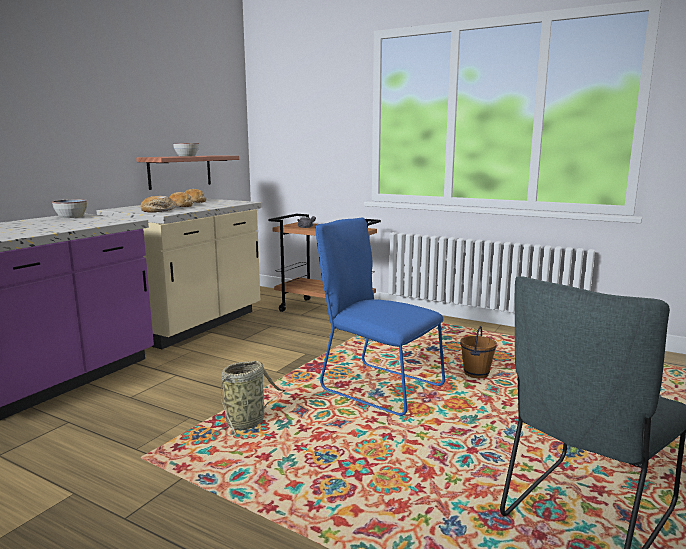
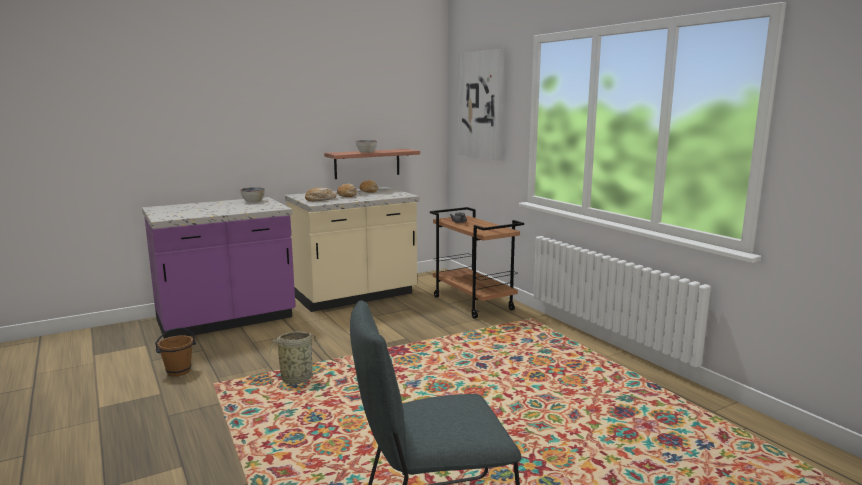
camera: 30 degrees right, 0 degrees up
(301, 106) = (481, 105): none -> picture
(377, 387) = (422, 378): blue chair -> none
(475, 374) = (522, 390): brown bucket -> brown bucket (178, 371)

